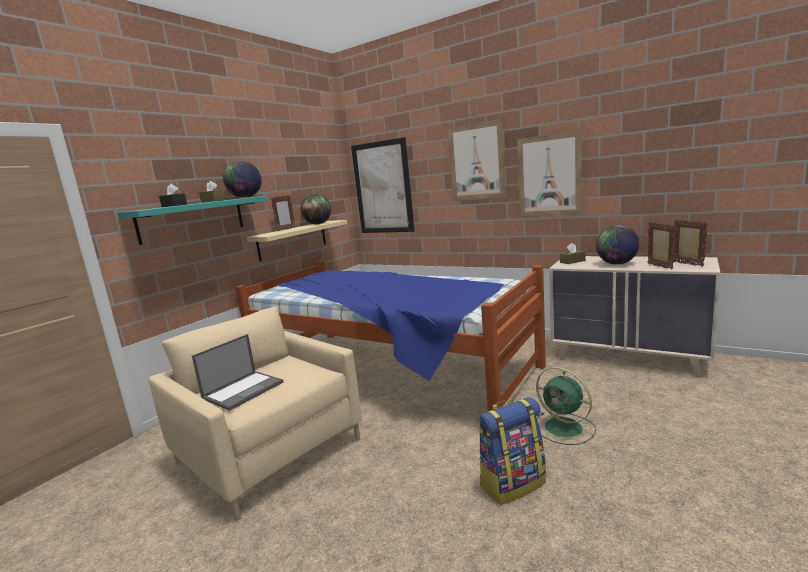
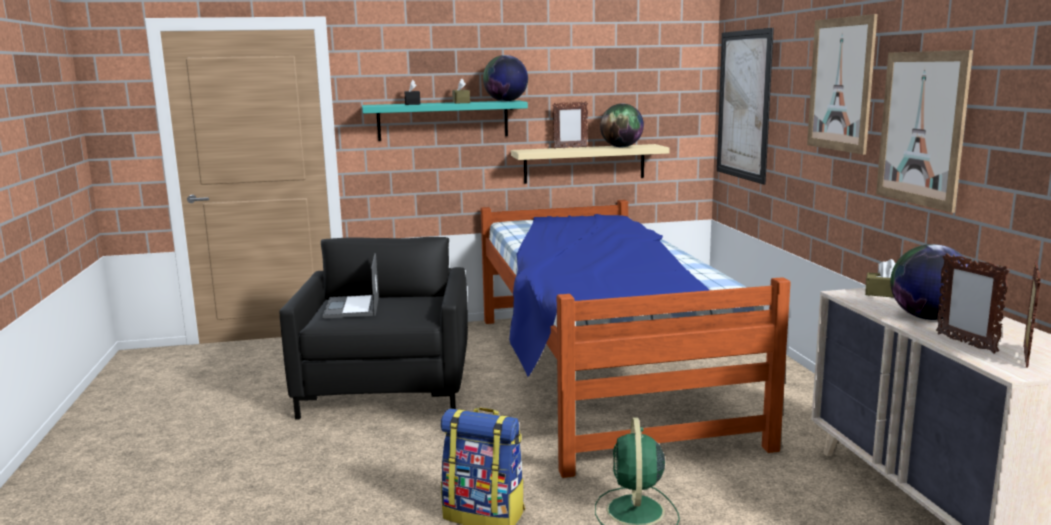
camera: 45 degrees right, 0 degrees up
(244, 390) = (352, 307): laptop -> laptop turned 90 degrees clockwise
(269, 451) = (386, 387): beige armchair -> black armchair
(659, 266) = (965, 343): picture frame -> picture frame turned 120 degrees clockwise

